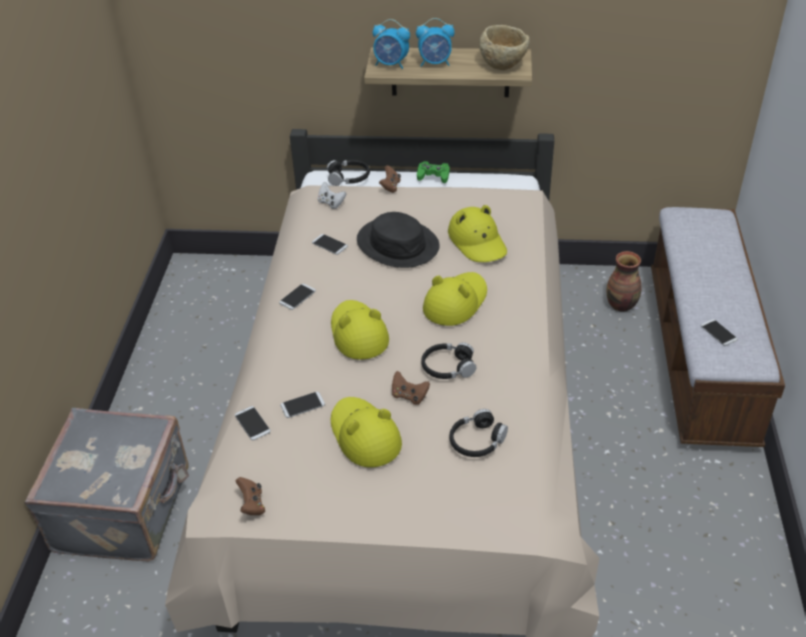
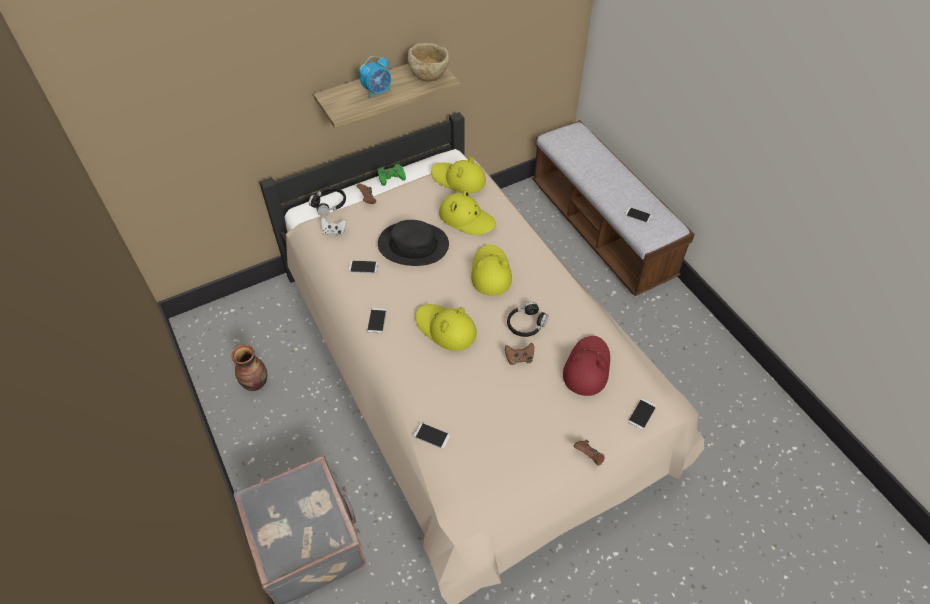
camera: 35 degrees left, 10 degrees up
(252, 505) = (485, 495): brown game controller -> brown game controller (589, 456)
(302, 405) = (454, 403): phone -> phone (642, 414)
(364, 435) = (515, 403): yellow hat -> yellow hat (458, 179)
(391, 64) = (345, 104): alarm clock -> none
(477, 441) = (587, 368): black headphones -> red hat
(622, 305) = (530, 214): vase -> vase (256, 382)

